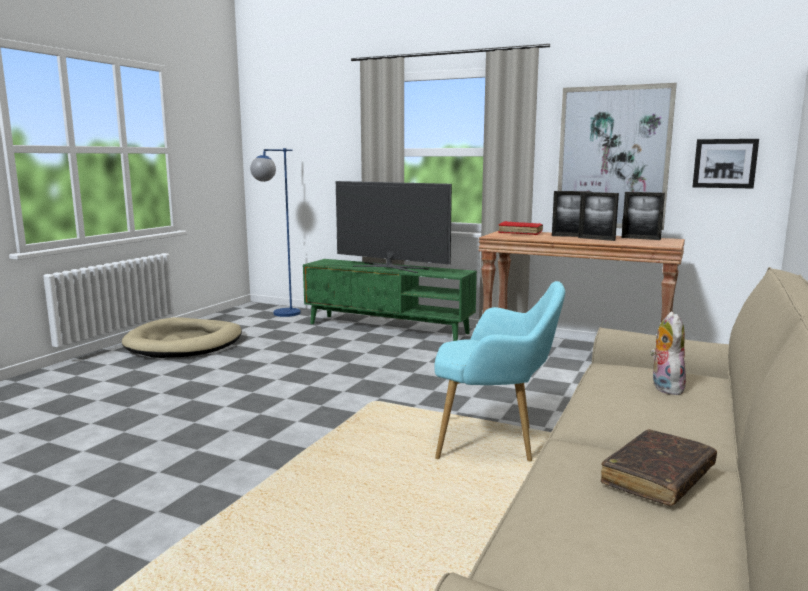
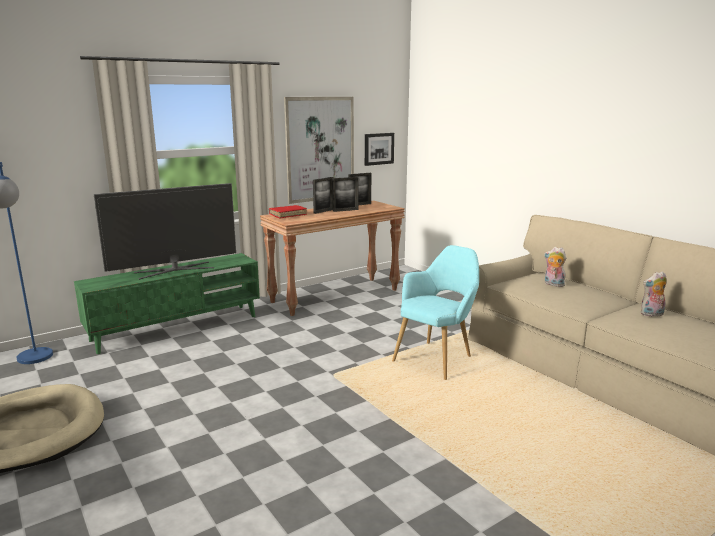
camera: 60 degrees left, 5 degrees up
(658, 477) = (652, 314): brown book -> plush toy

